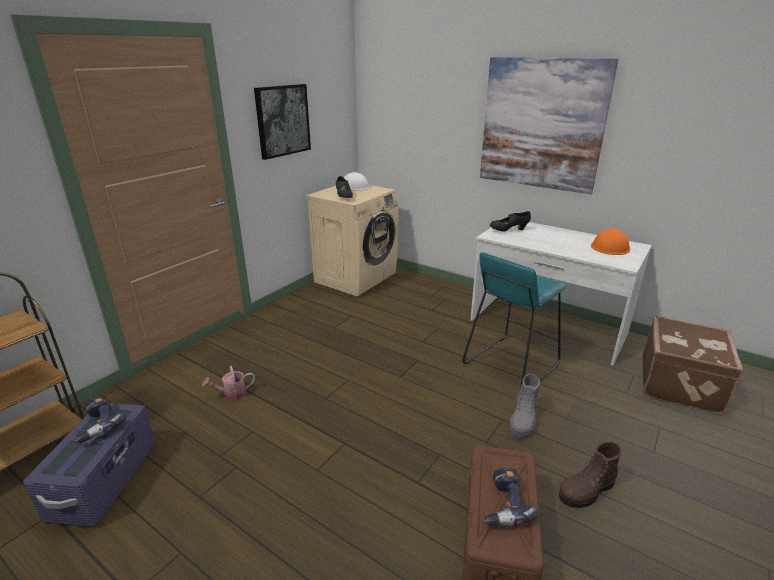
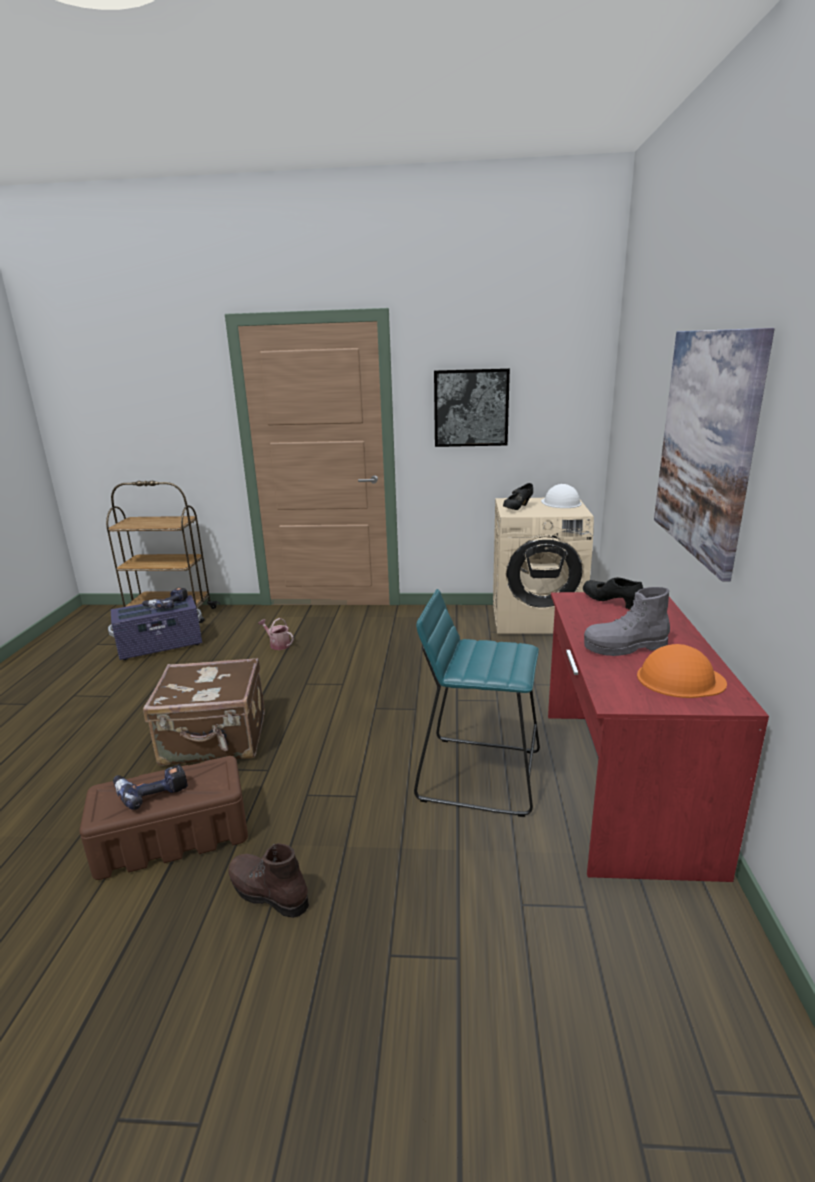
camera: 60 degrees right, 5 degrees down
(523, 421) = (364, 813): grey boot -> grey boot (625, 647)
(547, 326) = (620, 784): white desk -> red desk
(681, 385) = (621, 981): brown suitcase -> brown suitcase (215, 740)

